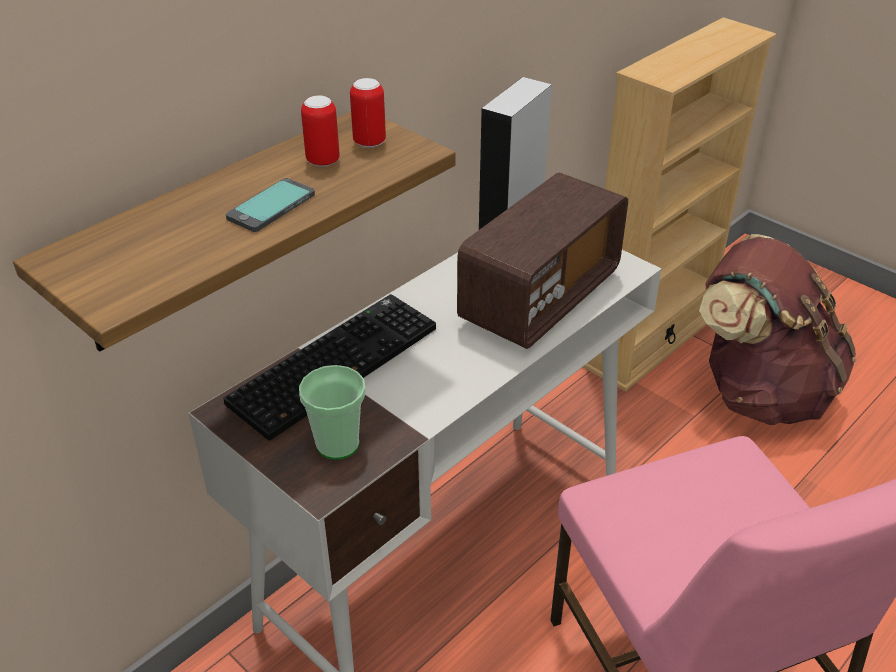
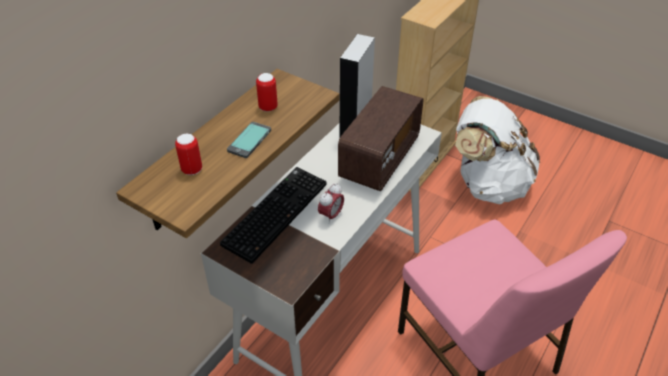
camera: 10 degrees left, 5 degrees up
(337, 444) = (290, 260): cup -> none
(369, 142) = (290, 92): can -> can (192, 170)
(430, 379) = (331, 215): none -> alarm clock
(759, 391) = (488, 184): brown backpack -> white backpack

